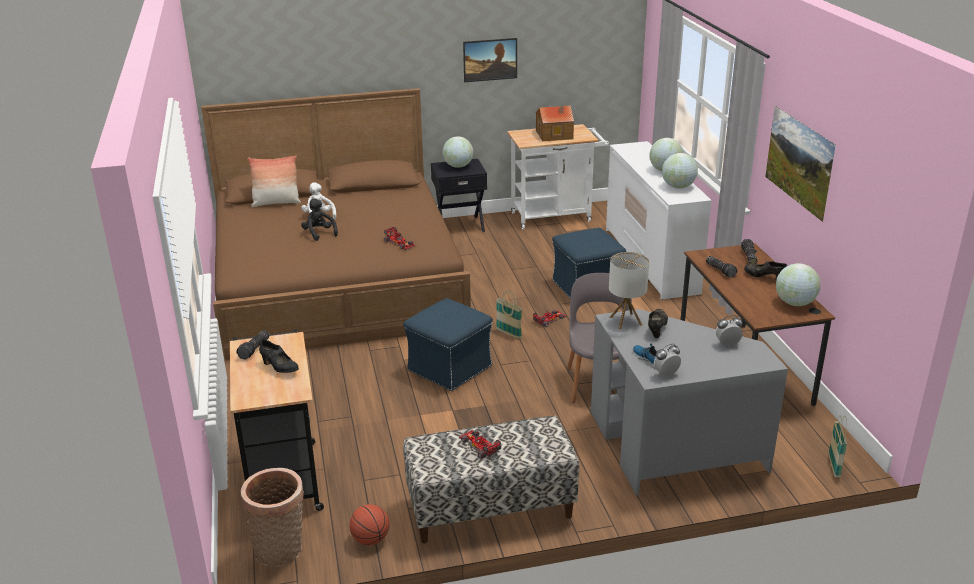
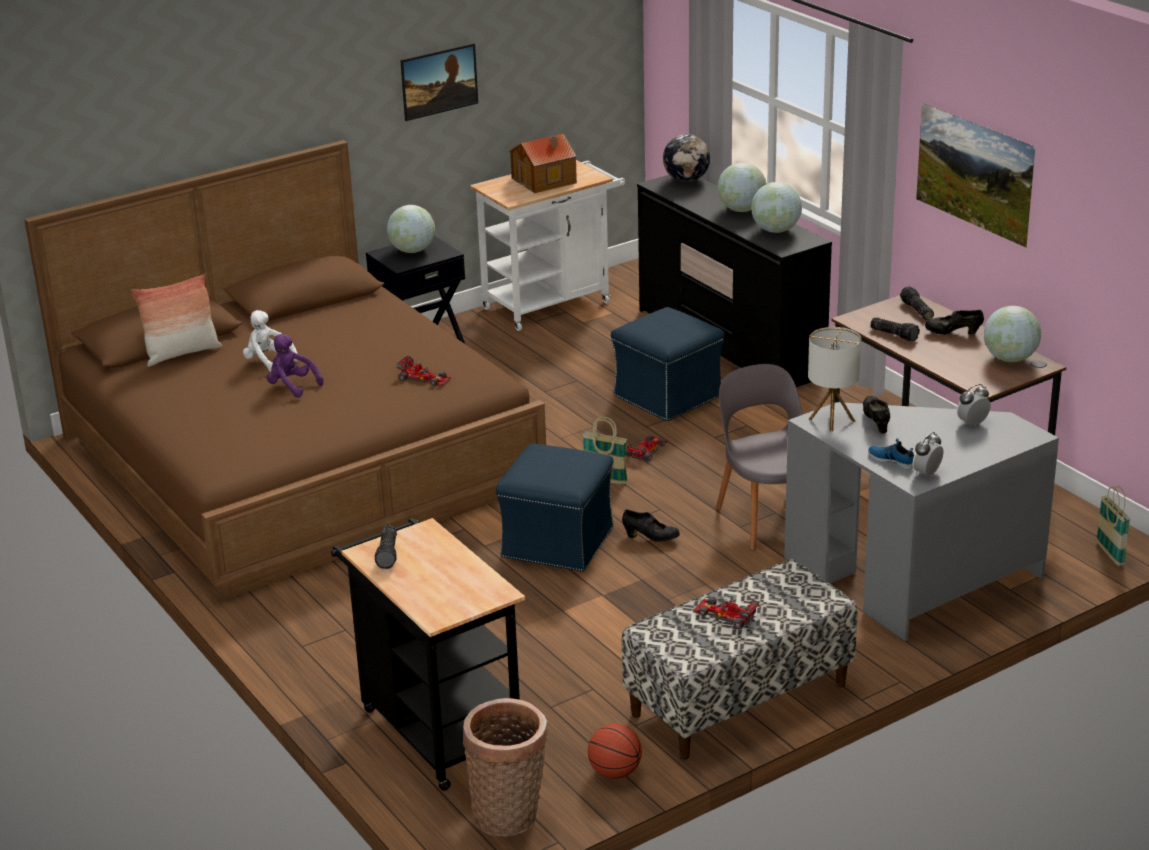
camera: 20 degrees left, 0 degrees up
(279, 368) = (445, 569): black shoe -> black shoe (650, 538)
(319, 233) = (292, 386): black plush toy -> purple plush toy
(643, 147) = (686, 180): none -> globe
(650, 261) = (729, 343): white dresser -> black dresser

